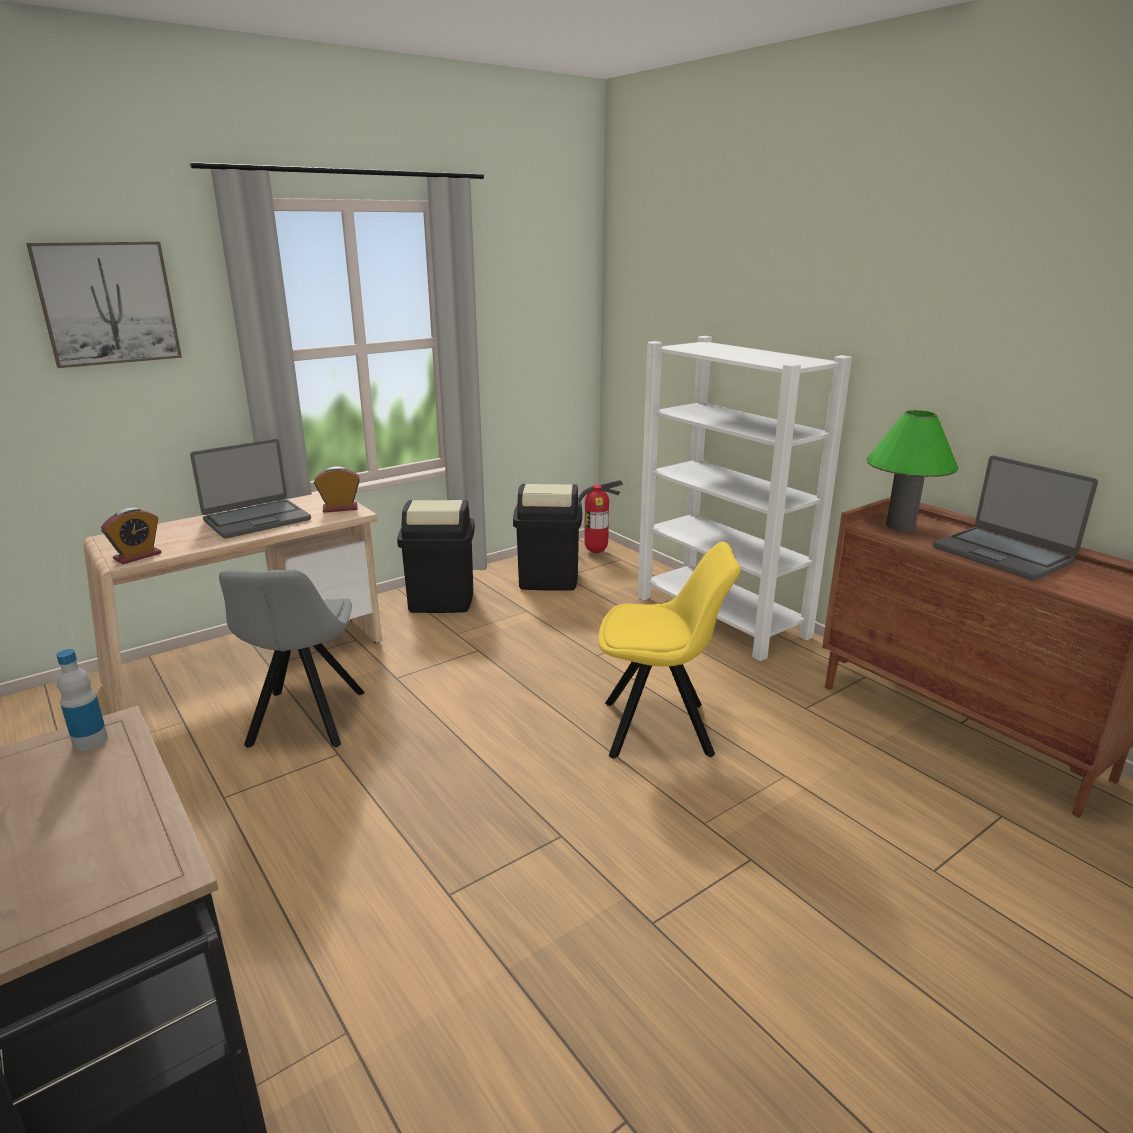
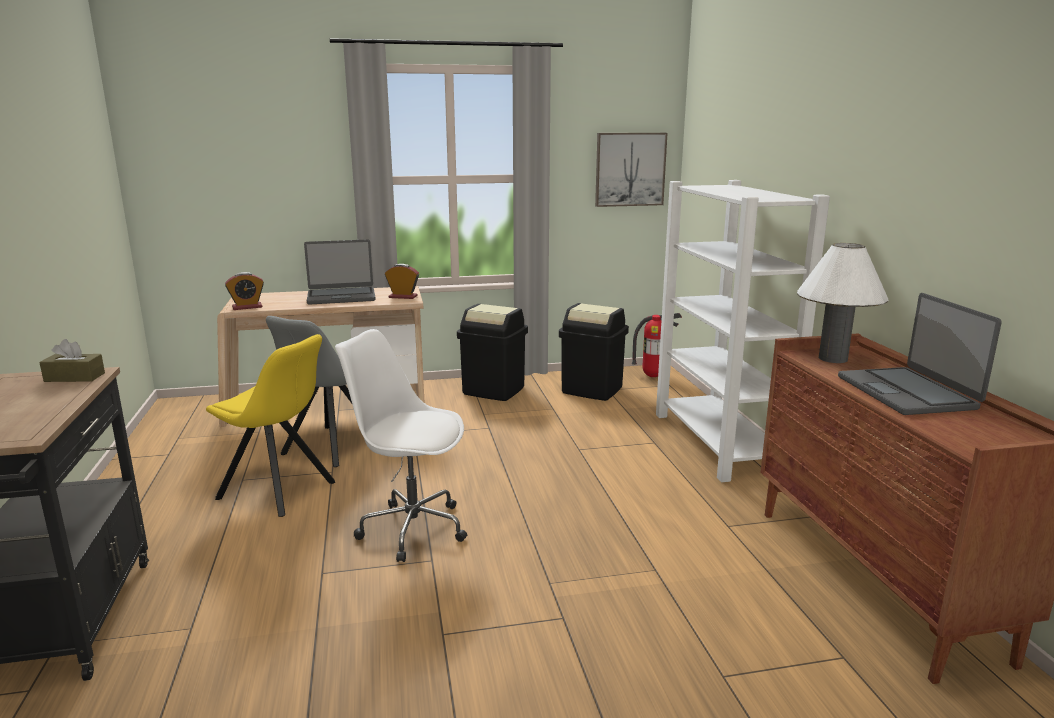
camera: 25 degrees right, 5 degrees down
(90, 741) = (74, 377): bottle -> brown tissue box
(108, 303) = (270, 135): picture -> picture (630, 169)
(503, 803) = (411, 529): none -> white office chair
(658, 729) = (578, 510): yellow chair -> yellow chair (278, 490)
(900, 526) = (833, 358): green table lamp -> white table lamp

